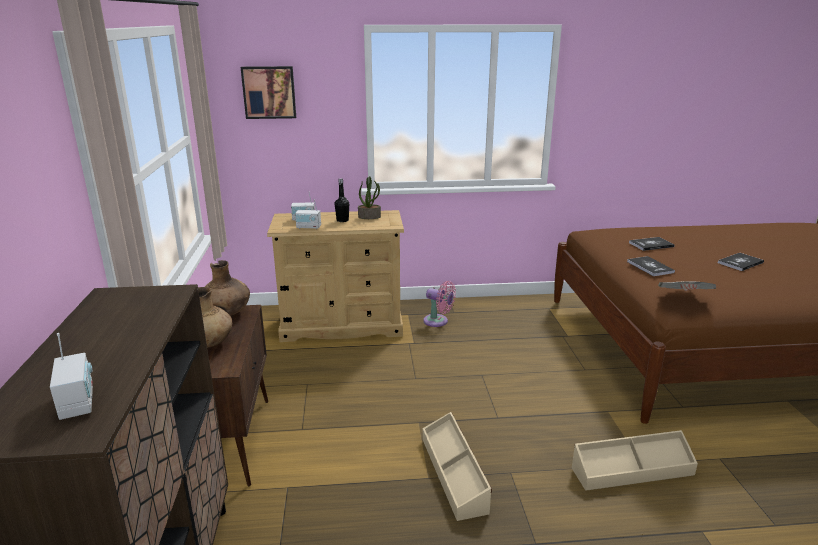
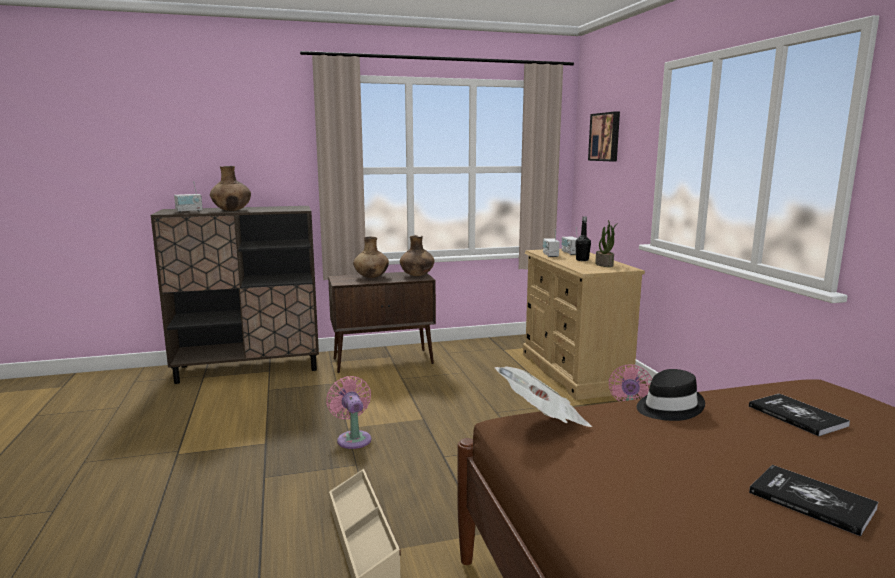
camera: 80 degrees right, 10 degrees down
(121, 351) = (232, 210): none -> brown vase
(454, 473) = (353, 438): beige storage box -> pink fan
(650, 267) = (668, 407): book -> black hat

